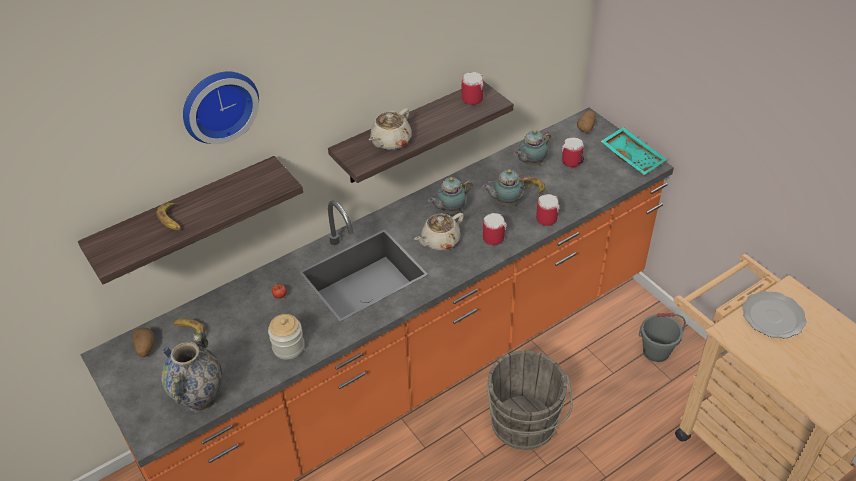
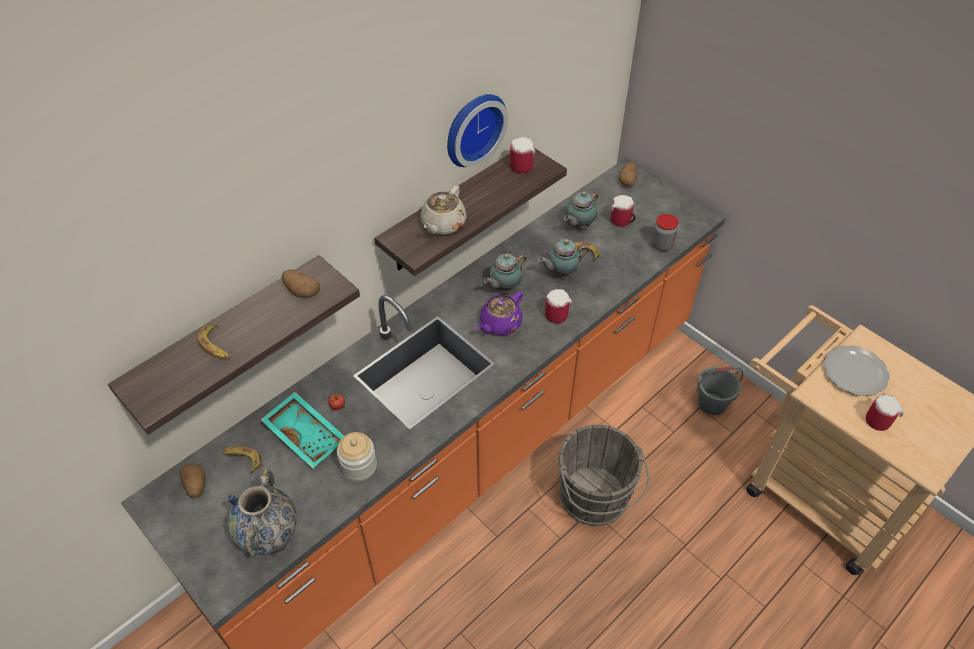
camera: 10 degrees left, 5 degrees up
(218, 104) = (257, 208): wall clock -> wall clock (472, 128)
(252, 183) = (301, 291): none -> potato
(440, 241) = (500, 324): beige teapot -> purple teapot
(548, 217) = (609, 286): mug -> mug (878, 418)
(606, 186) = (662, 245): none -> jar
(633, 156) = (682, 209): turquoise tray -> turquoise tray (306, 434)

